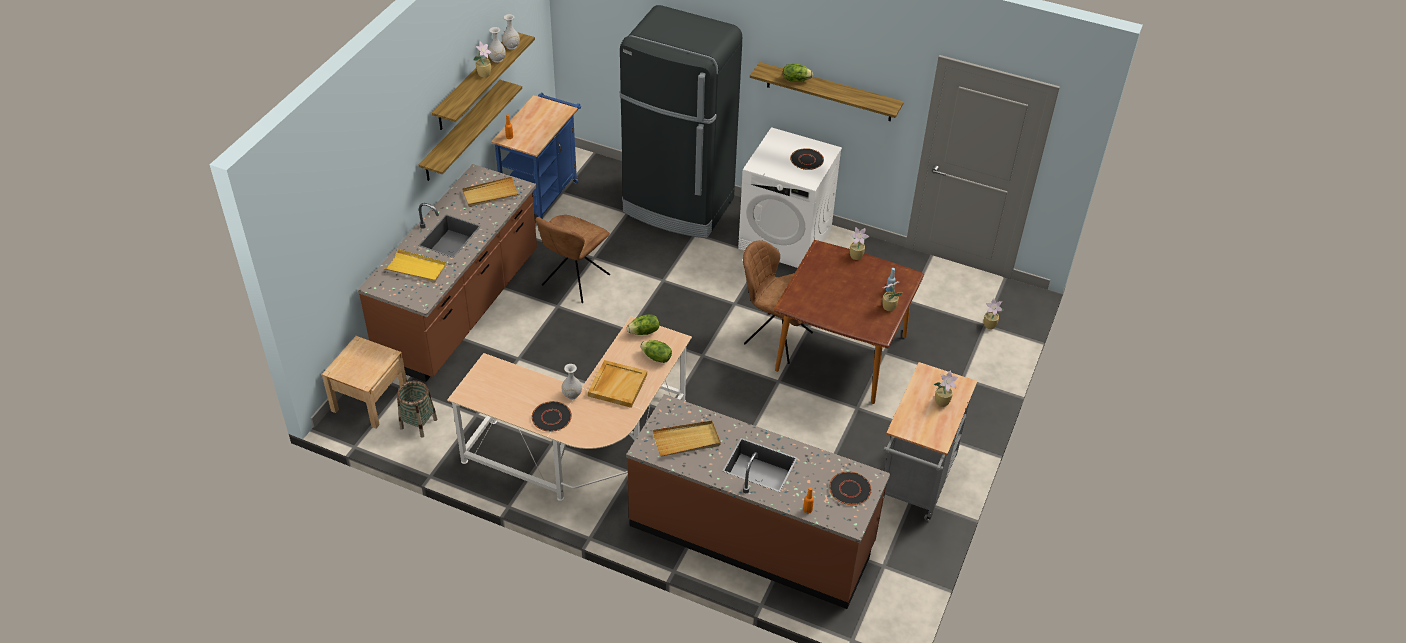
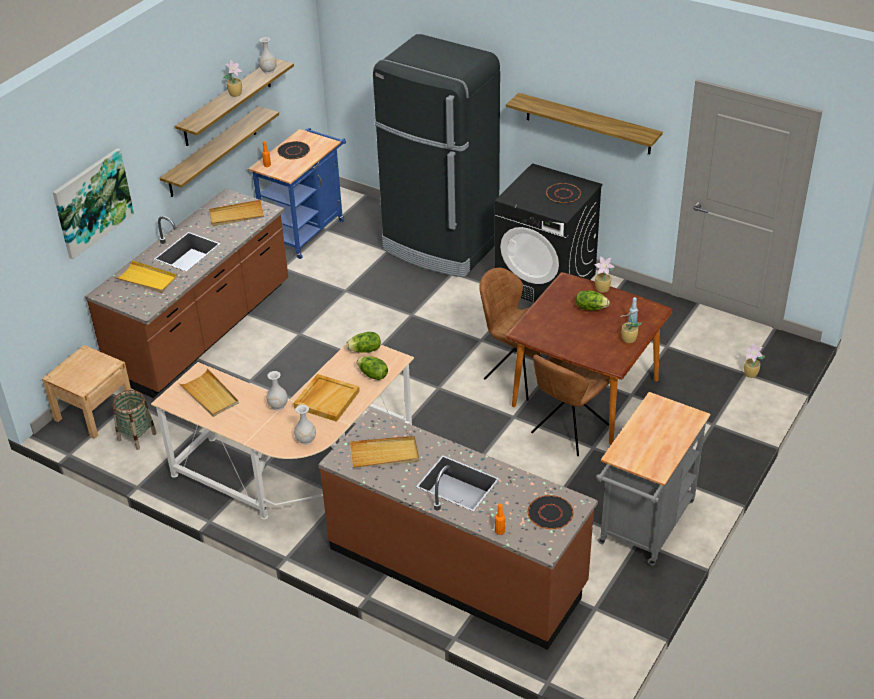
camera: 10 degrees right, 5 degrees down
(363, 199) = (92, 202): none -> picture
(497, 59) = (251, 82): white vase -> white vase (305, 440)
(503, 387) = (209, 395): none -> beige tray
(551, 417) = (252, 426): black plate -> black plate (293, 151)
(574, 281) = (321, 312): brown chair -> brown chair (568, 430)
(785, 239) = (546, 281): white washing machine -> black washing machine
(795, 80) = (552, 109): lettuce -> lettuce (590, 307)
(942, 402) = (668, 432): potted plant -> none

